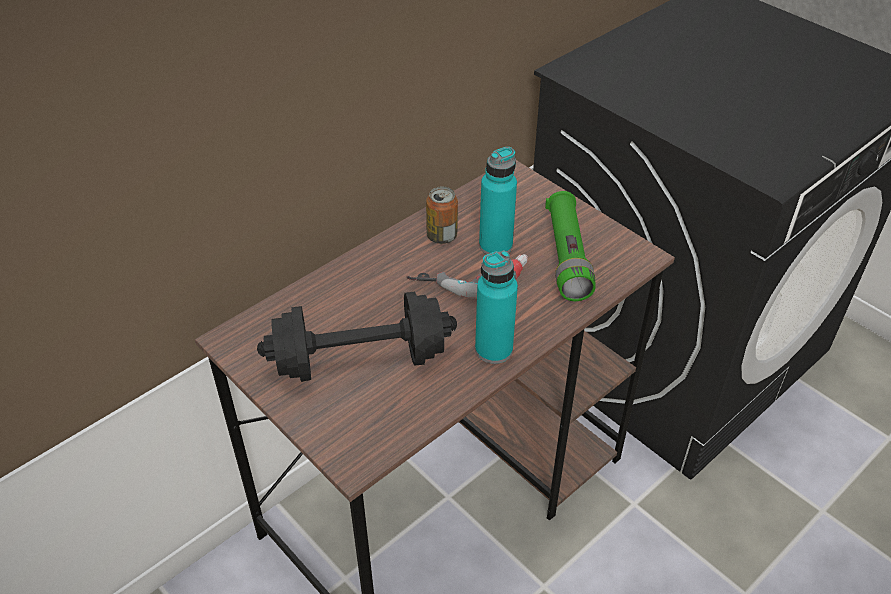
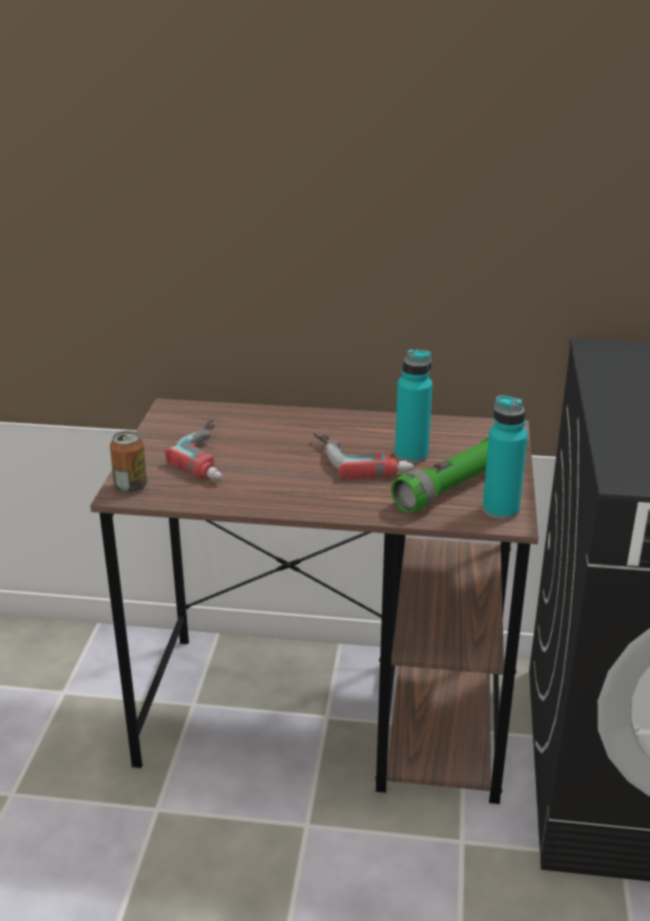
camera: 50 degrees right, 15 degrees down
(360, 360) = (214, 456): black dumbbell -> power drill
(442, 236) = (385, 431): can -> can (131, 486)
(493, 350) = (297, 500): turquoise bottle -> turquoise bottle (500, 510)

